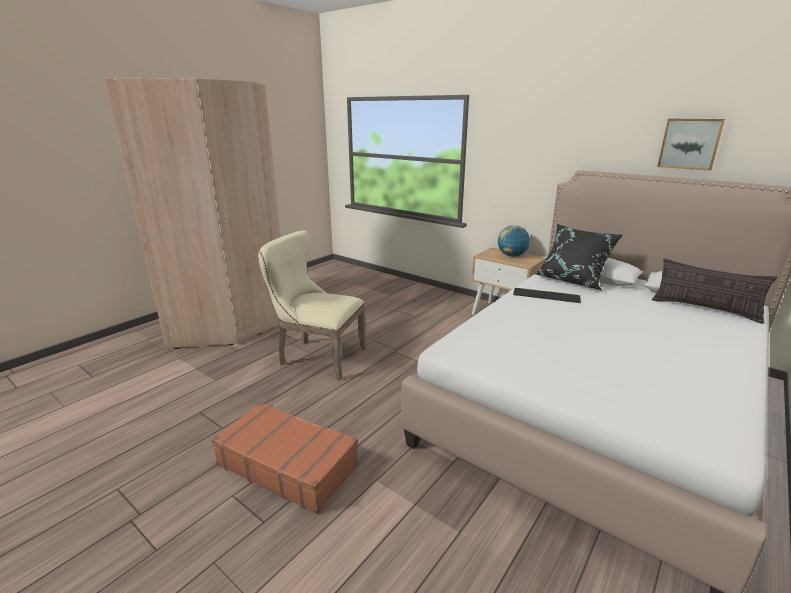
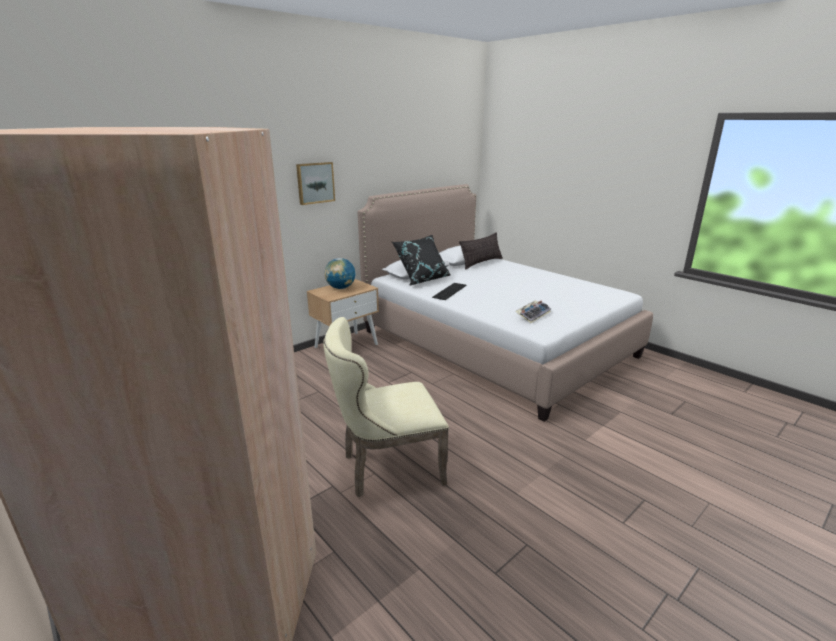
camera: 80 degrees left, 0 degrees up
(288, 464) = (576, 487): brown suitcase -> none
(317, 357) = (386, 468): beige chair -> beige chair turned 45 degrees clockwise
(501, 342) = (533, 314): none -> keyboard
(690, 144) = (421, 165): picture -> picture (315, 183)

